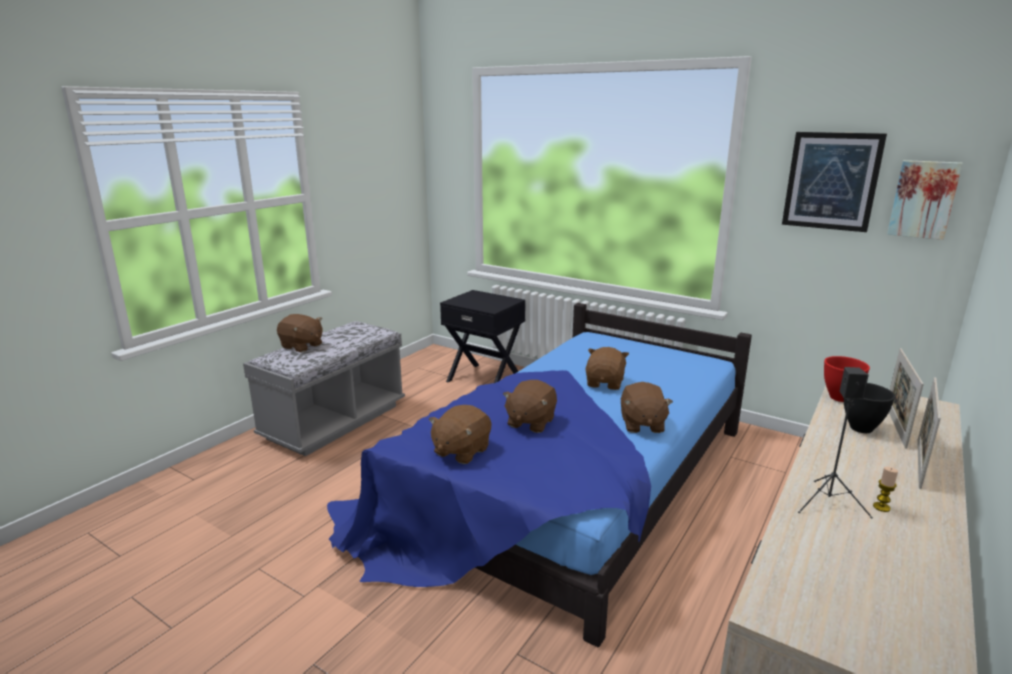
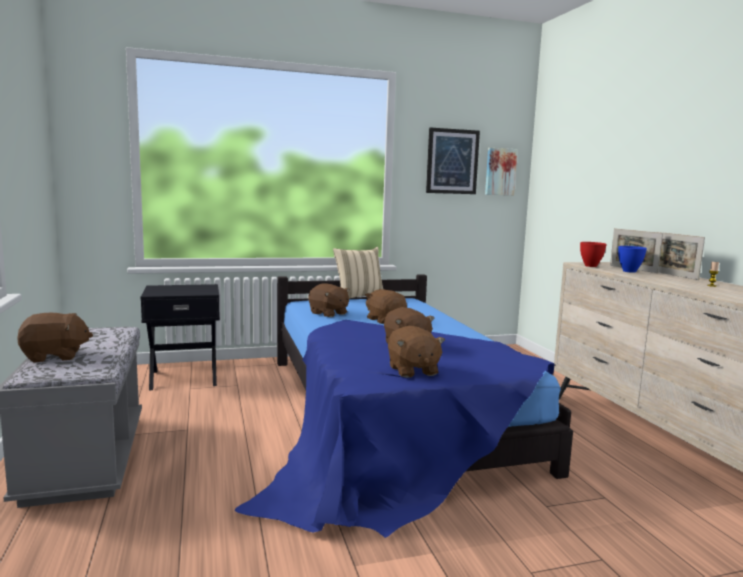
camera: 50 degrees left, 10 degrees down
(641, 424) = (457, 331): brown plush toy -> brown plush toy (328, 313)
(657, 344) = (358, 298): none -> beige pillow
(829, 503) = (702, 288): black speaker -> none
(860, 428) = (628, 271): black bowl -> blue bowl

